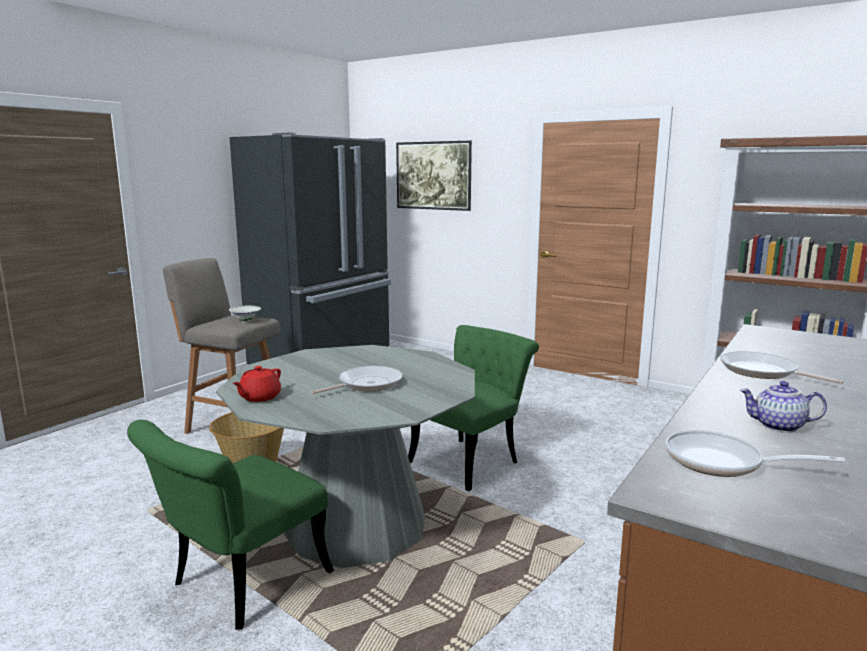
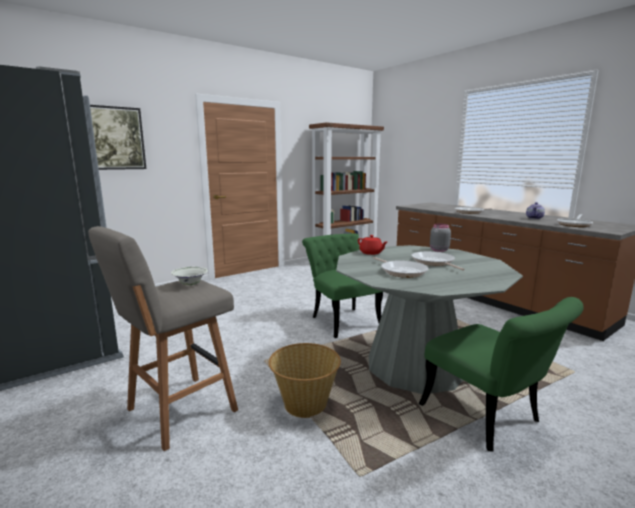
camera: 70 degrees left, 0 degrees up
(259, 397) = (460, 284): red teapot -> red teapot (371, 253)
(309, 372) = (402, 271): none -> frying pan
(452, 385) = (438, 250): none -> grey jar

